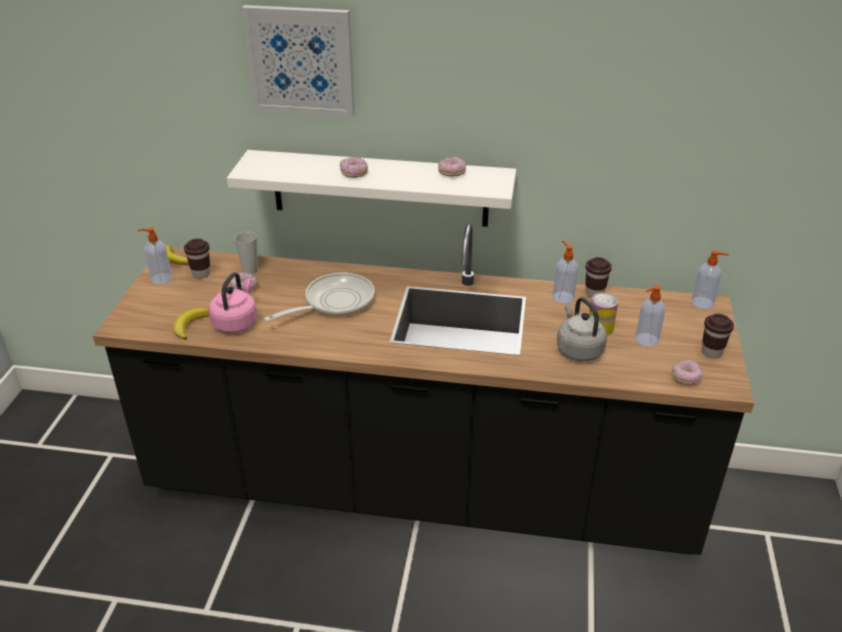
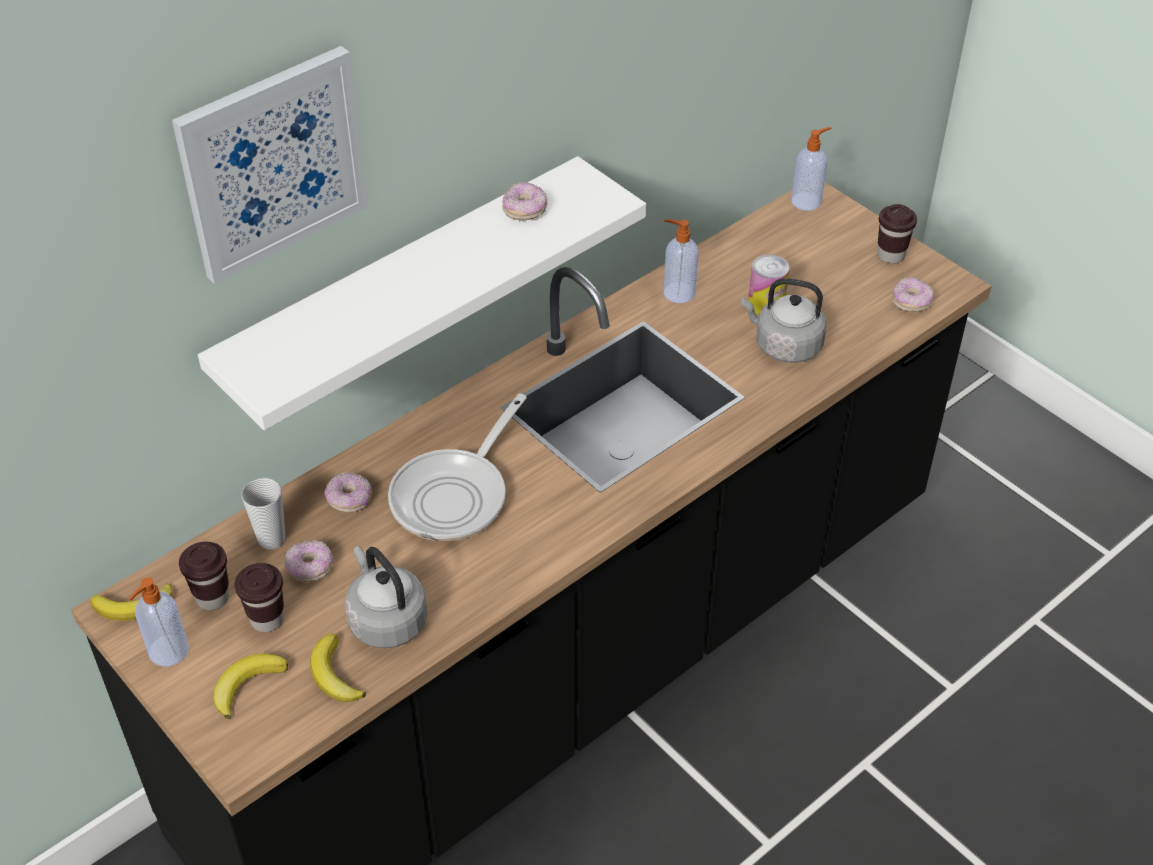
camera: 50 degrees left, 10 degrees up
(161, 306) = (247, 685): none -> banana
(236, 322) = (386, 620): pink kettle -> grey kettle
(334, 302) = (455, 495): frying pan -> frying pan turned 150 degrees counterclockwise
(354, 173) = (415, 291): donut -> donut (349, 500)
(594, 293) = (700, 264): brown cup -> brown cup (267, 619)
(646, 340) = (822, 285): soap dispenser -> none

